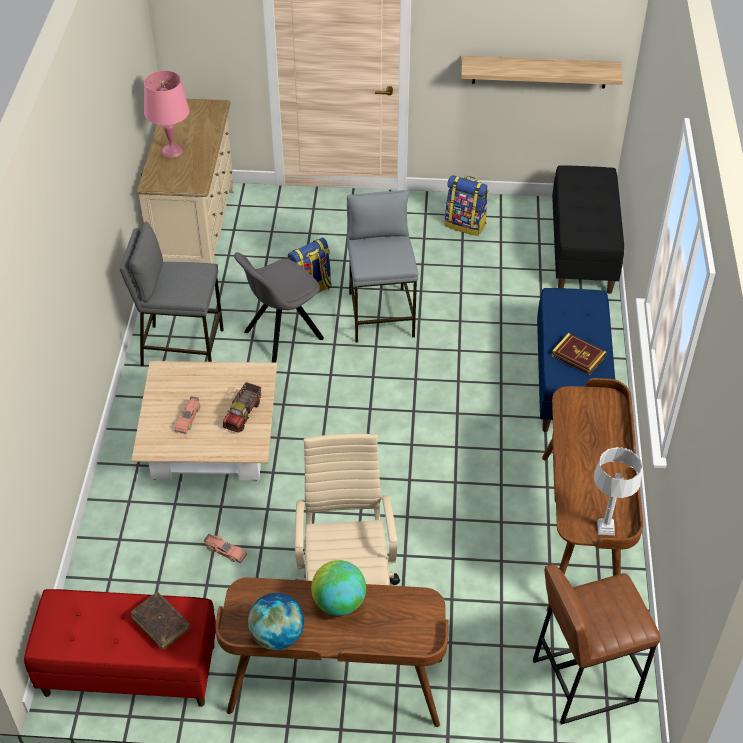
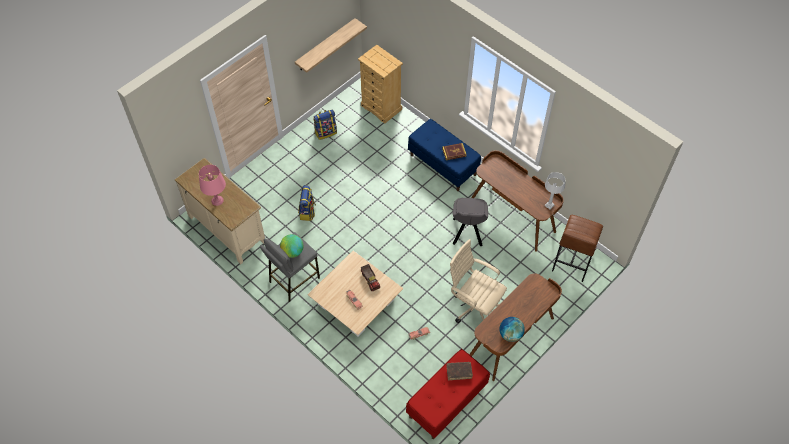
camera: 50 degrees left, 10 degrees up
(282, 335) = (323, 239): grey chair -> grey chair (467, 232)
(339, 603) = (512, 306): globe -> globe (292, 252)
(381, 314) = (346, 197): grey stool -> none
(582, 251) = (381, 107): black bench -> beige dresser

